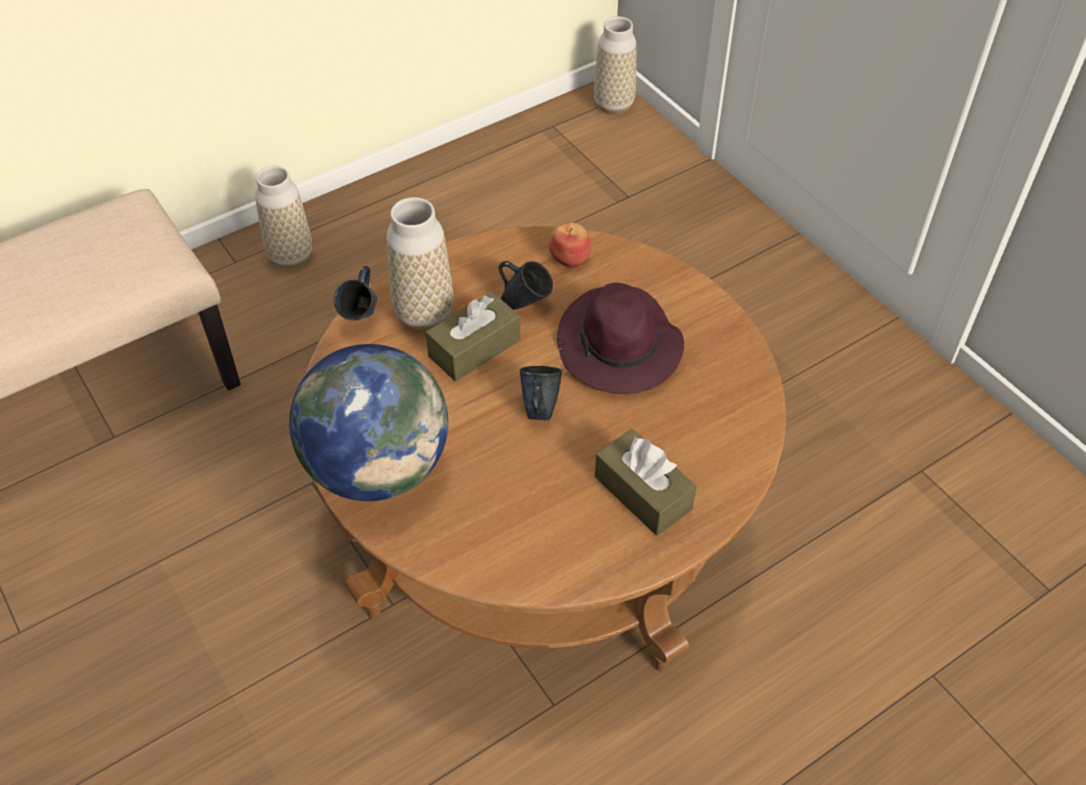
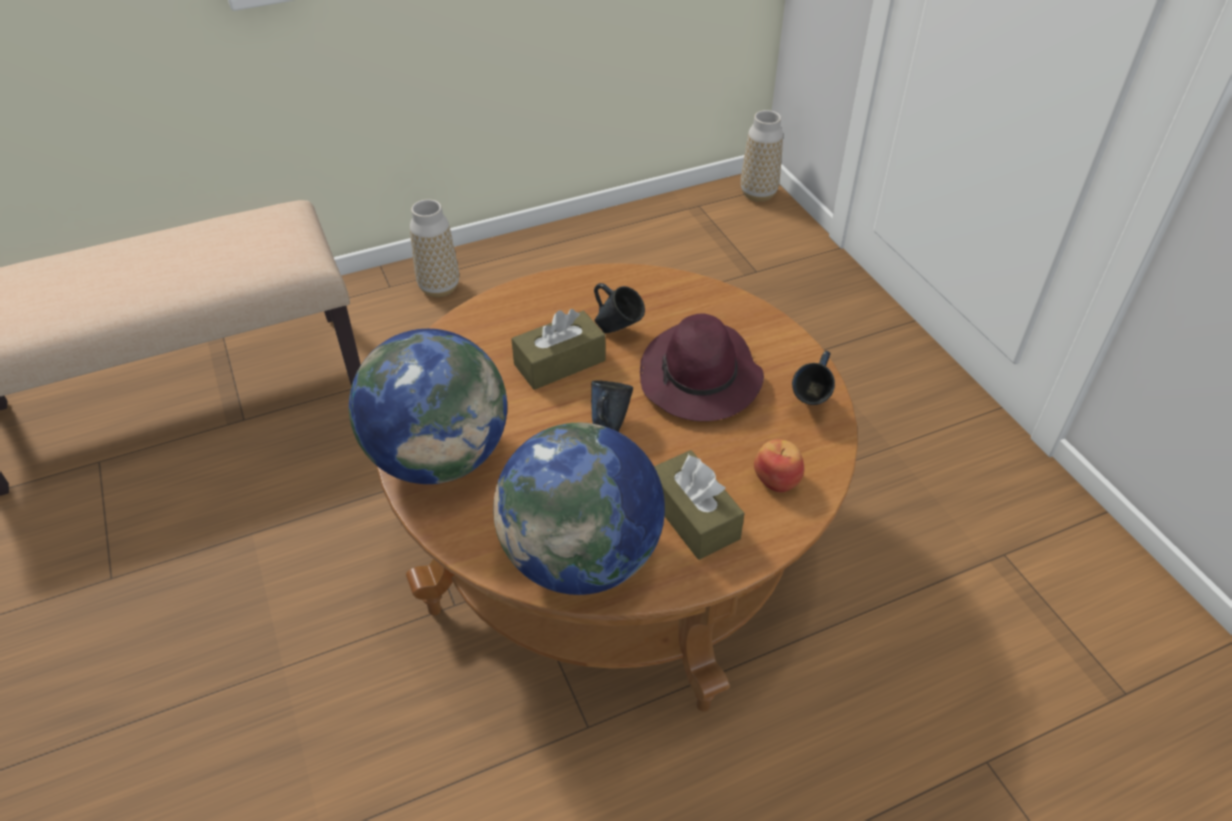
camera: 10 degrees right, 5 degrees down
(362, 319) = (461, 325): blue mug -> blue mug (810, 405)
(424, 314) = (520, 327): vase -> none
(545, 551) = (581, 558): none -> globe
(570, 257) = (670, 294): apple -> apple (777, 479)

